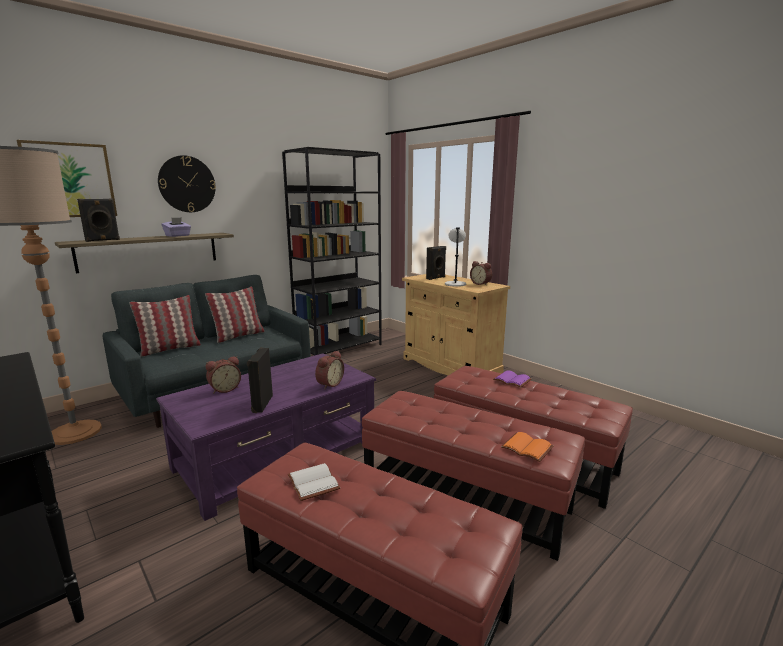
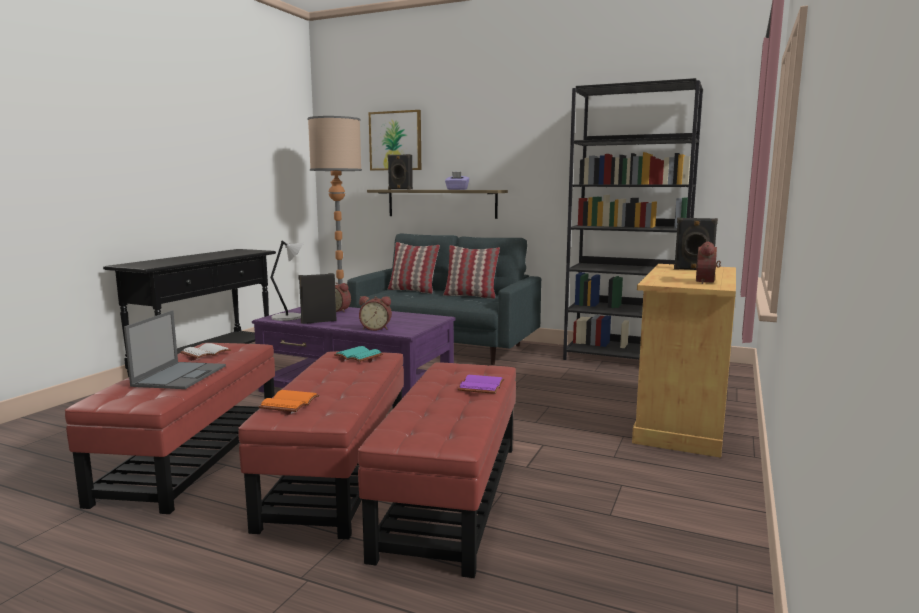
camera: 65 degrees right, 5 degrees down
(187, 184) = (479, 140): wall clock -> none
(404, 406) = (357, 356): none -> turquoise book
(404, 503) = (180, 375): none -> laptop
(455, 284) = (672, 276): grey table lamp -> grey table lamp (289, 317)

